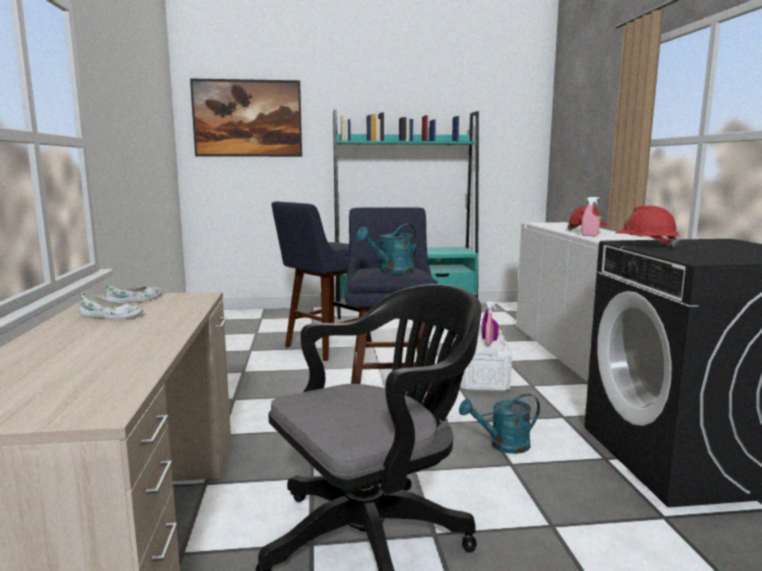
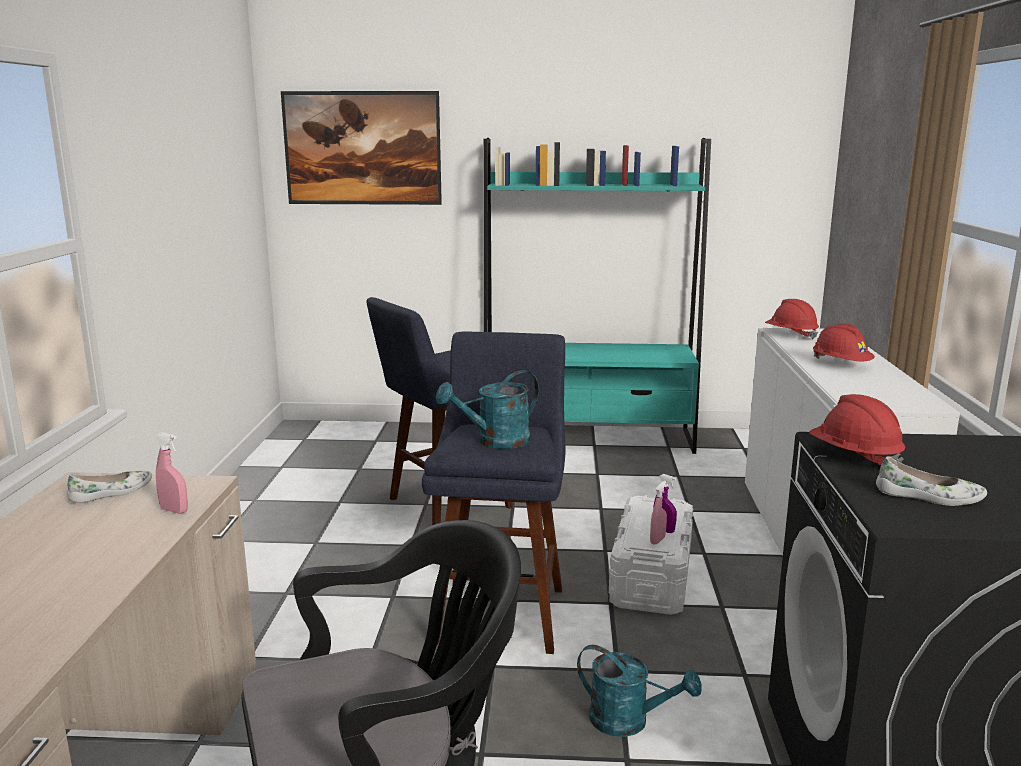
camera: 10 degrees right, 5 degrees up
(111, 316) = (63, 530): white shoe -> white shoe (929, 497)
(503, 445) = (629, 721): turquoise watering can -> turquoise watering can turned 150 degrees counterclockwise
(544, 224) = (790, 335): none -> red hard hat
(589, 235) = (837, 378): pink spray bottle -> pink spray bottle (174, 510)

